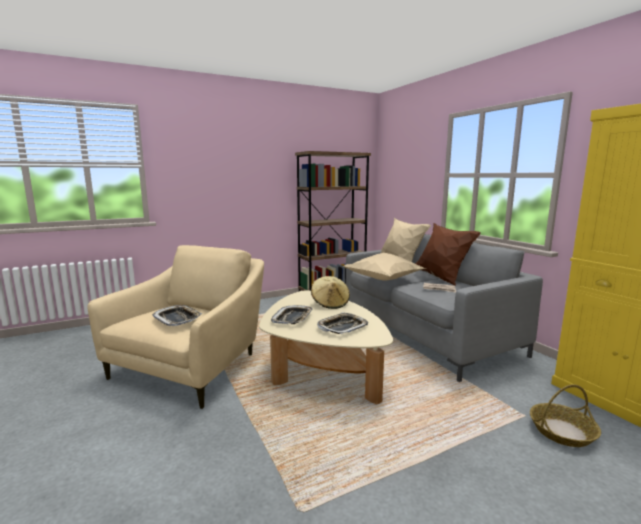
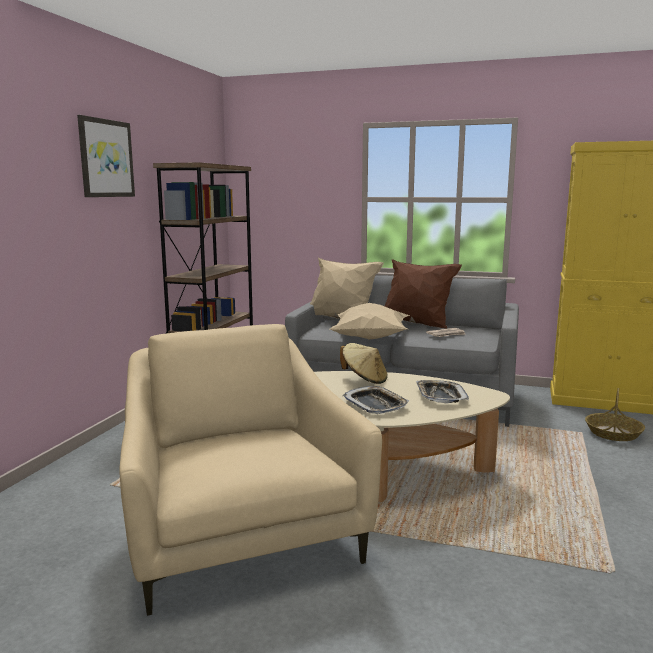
camera: 45 degrees left, 0 degrees up
(177, 319) = (269, 450): tray -> none
(257, 150) = (106, 158): none -> picture

